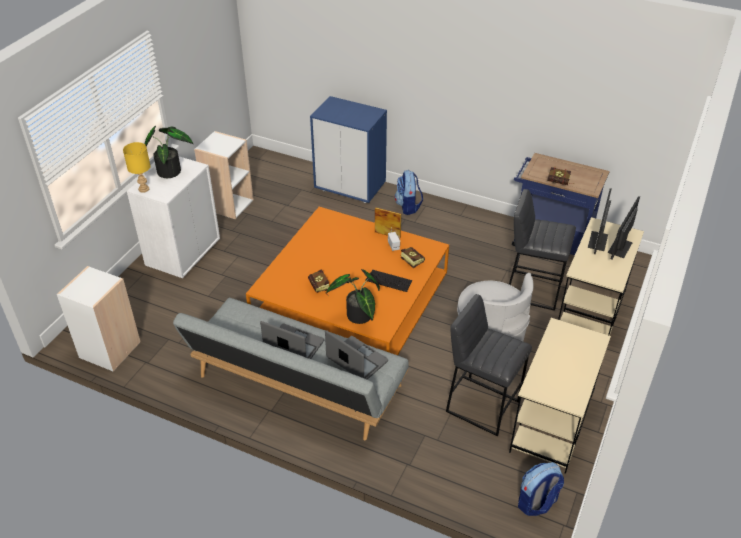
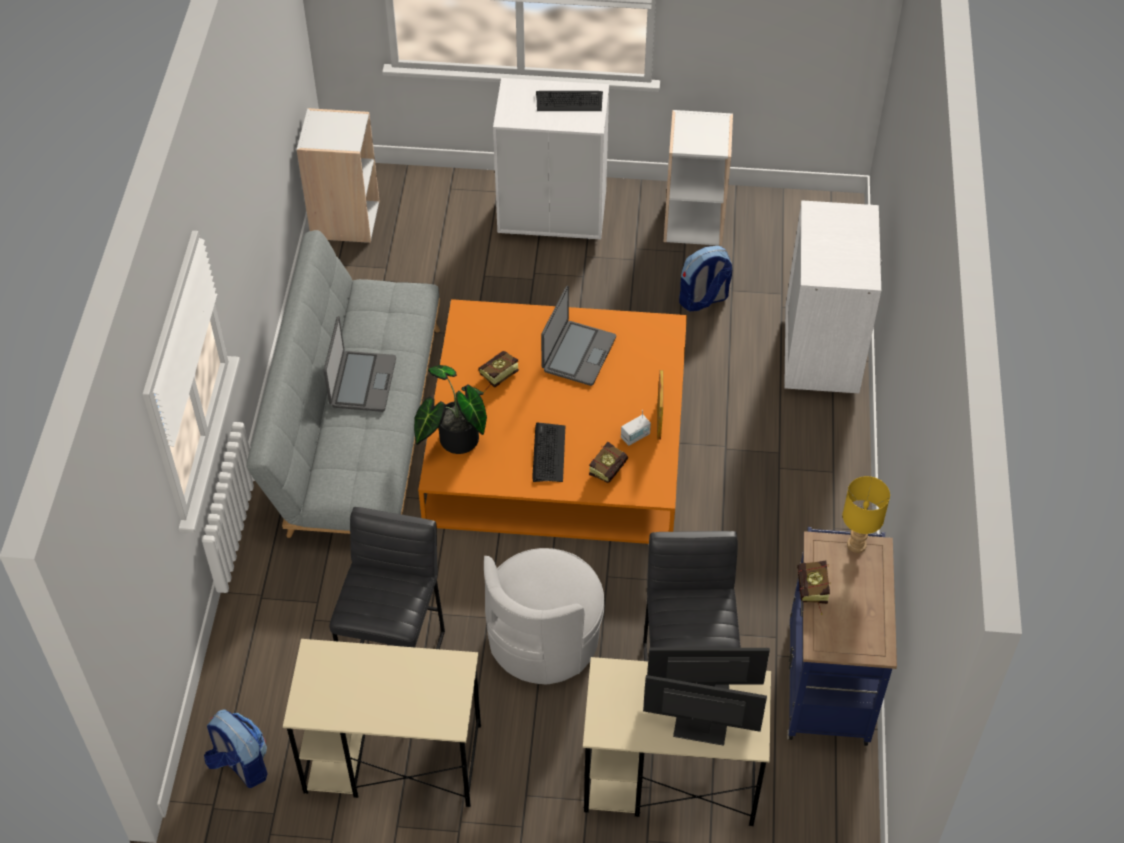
camera: 70 degrees right, 10 degrees up
(143, 189) = (512, 92): yellow table lamp -> yellow table lamp (855, 544)
(171, 170) = (569, 101): potted plant -> keyboard
(350, 189) = (820, 356): blue cabinet -> white cabinet
(356, 360) = (360, 459): laptop -> laptop (578, 354)
(408, 206) = (817, 448): backpack -> backpack (703, 300)

